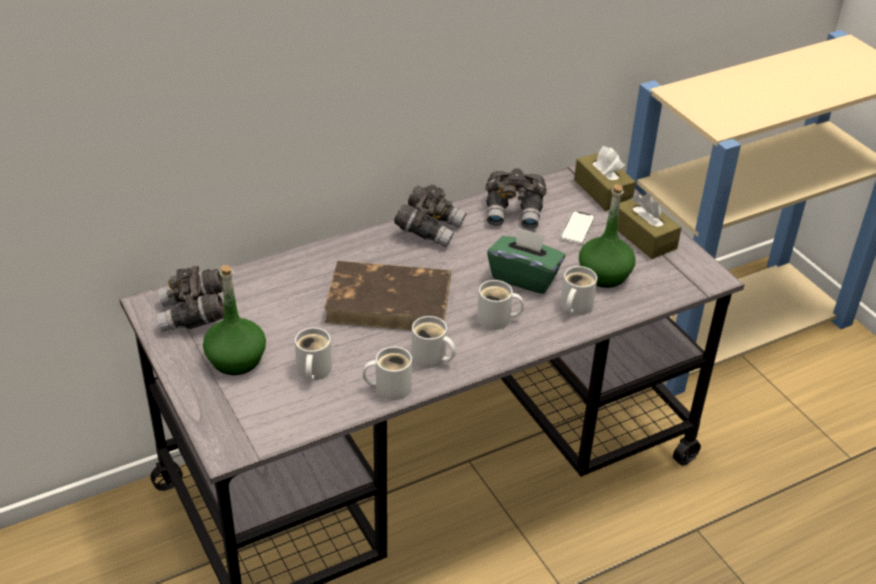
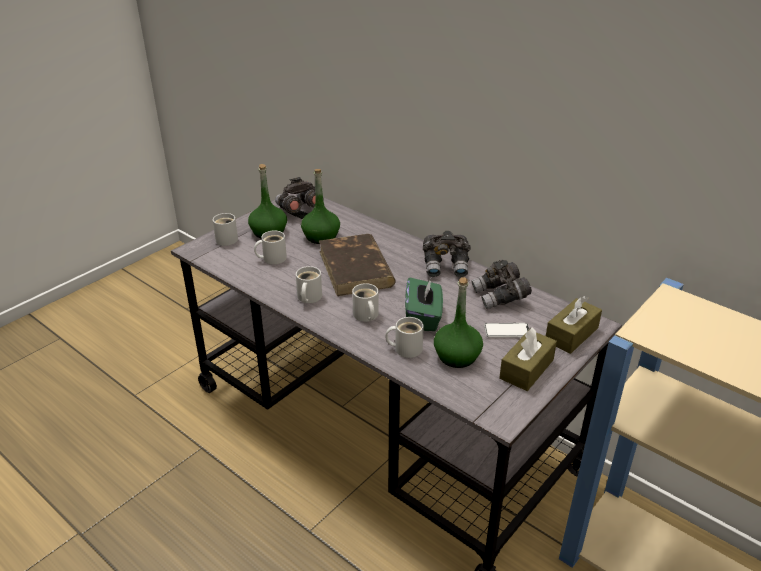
camera: 70 degrees right, 5 degrees down
(287, 312) = (321, 236): none -> green bottle
(389, 386) = (272, 288): white mug -> white mug (227, 238)

